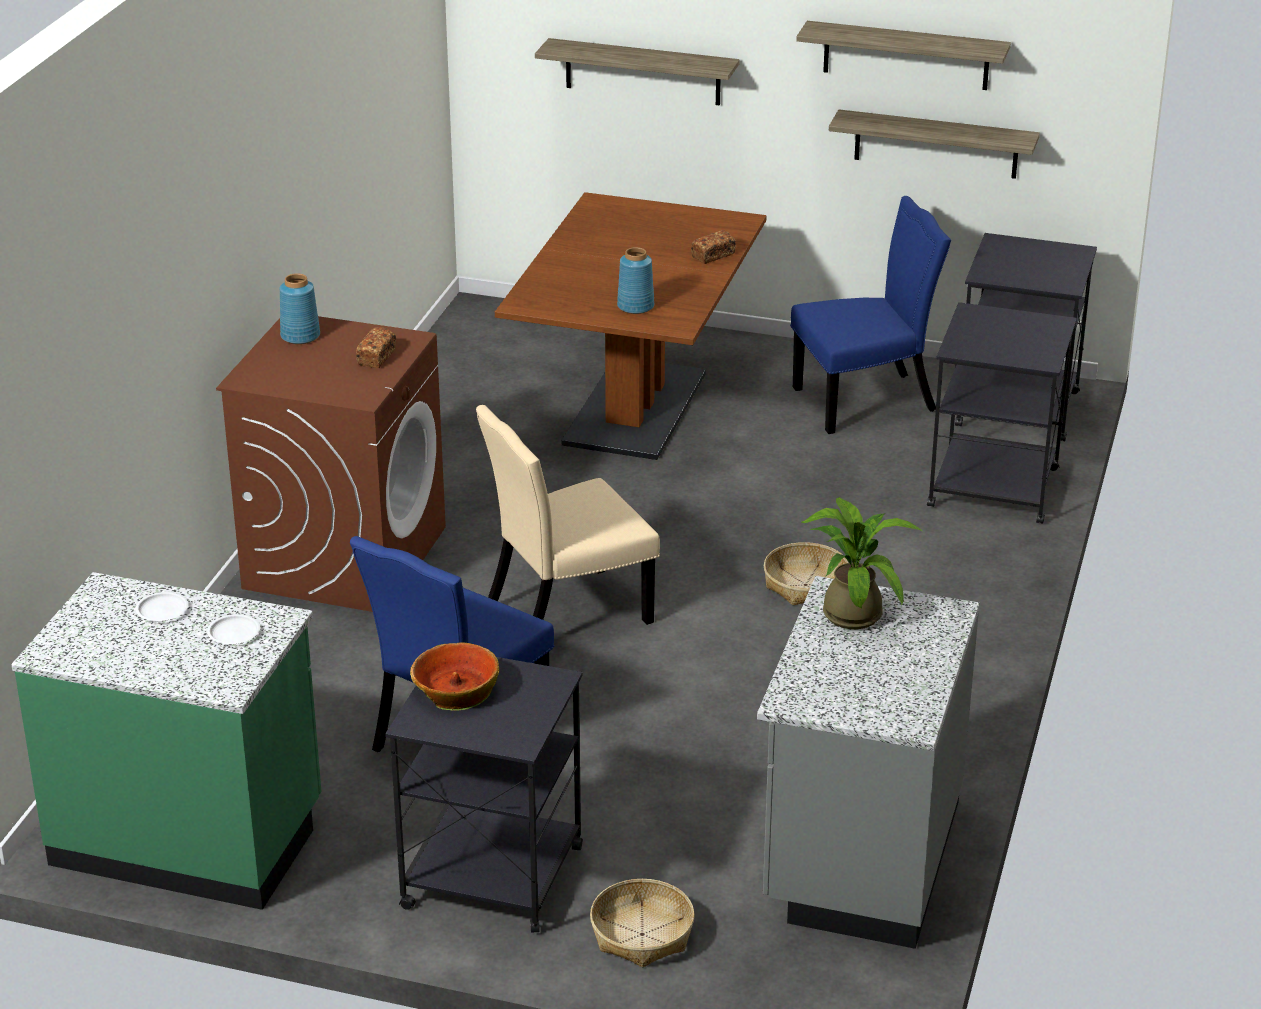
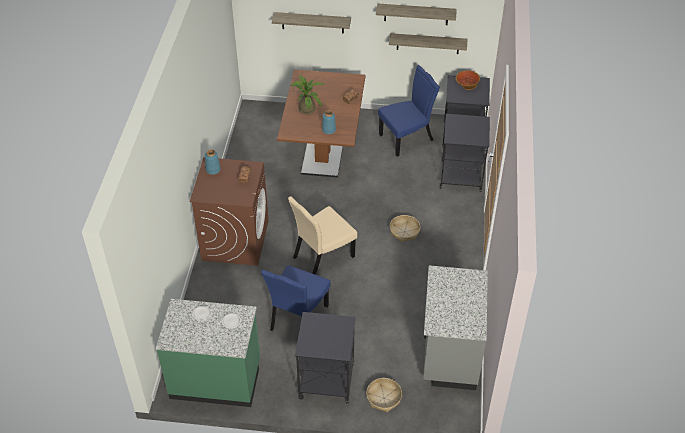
camera: 10 degrees left, 15 degrees up
(455, 689) = (313, 331): bowl -> bowl (467, 83)
(853, 610) = (445, 280): potted plant -> potted plant (307, 108)

